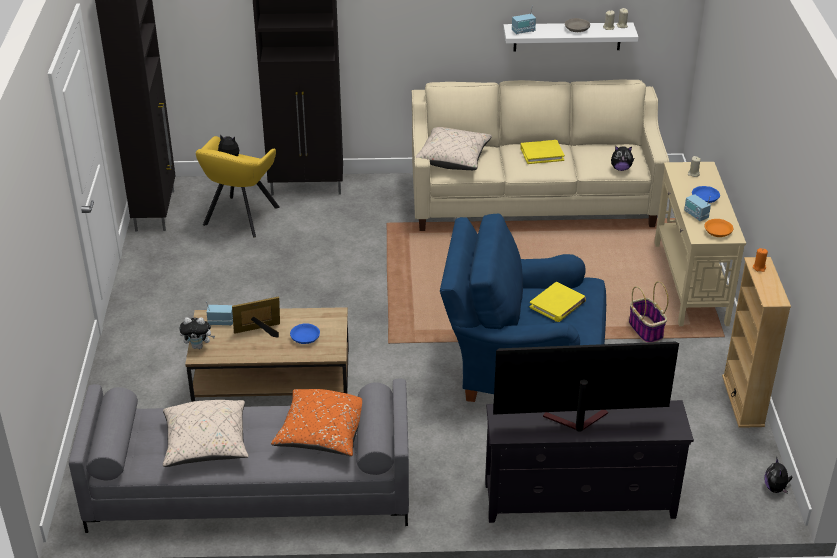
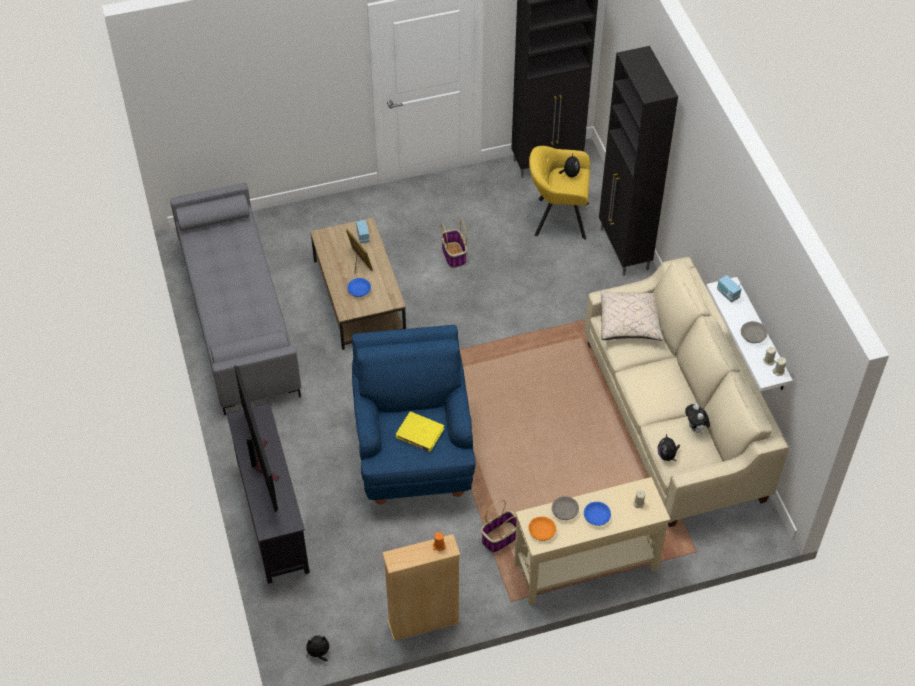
camera: 75 degrees right, 15 degrees up
(198, 346) = (331, 232): plush toy -> plush toy (695, 428)
(206, 445) = (222, 266): beige pillow -> none
(250, 296) = (454, 255): none -> basket
(322, 434) = (247, 325): orange pillow -> none
(542, 154) = (665, 388): yellow book -> none
(695, 215) = (564, 511): radio -> grey bowl

